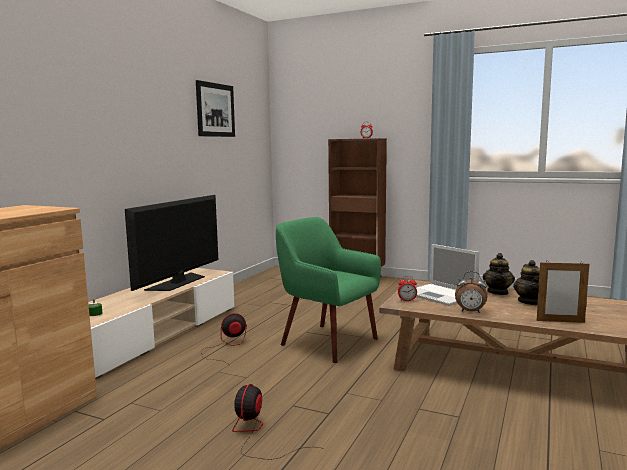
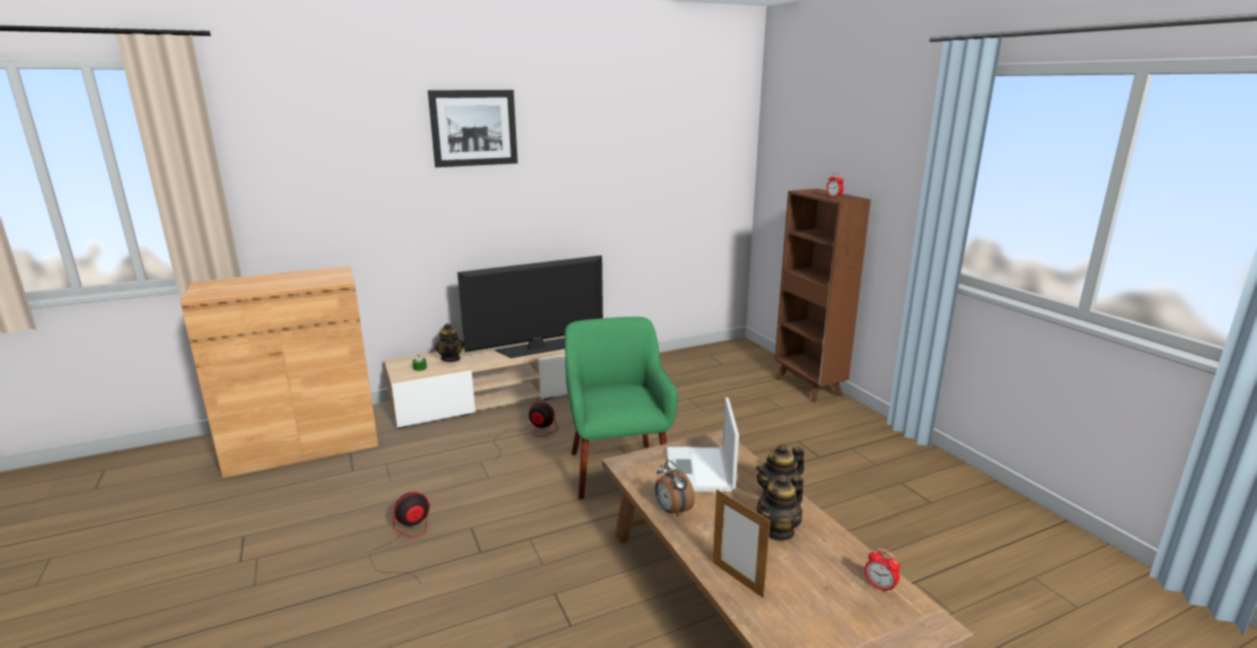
camera: 40 degrees right, 10 degrees up
(113, 303) = (451, 358): none -> teapot
(215, 110) = (642, 144): picture -> picture (474, 128)
(407, 300) = (647, 462): alarm clock -> alarm clock (880, 586)

